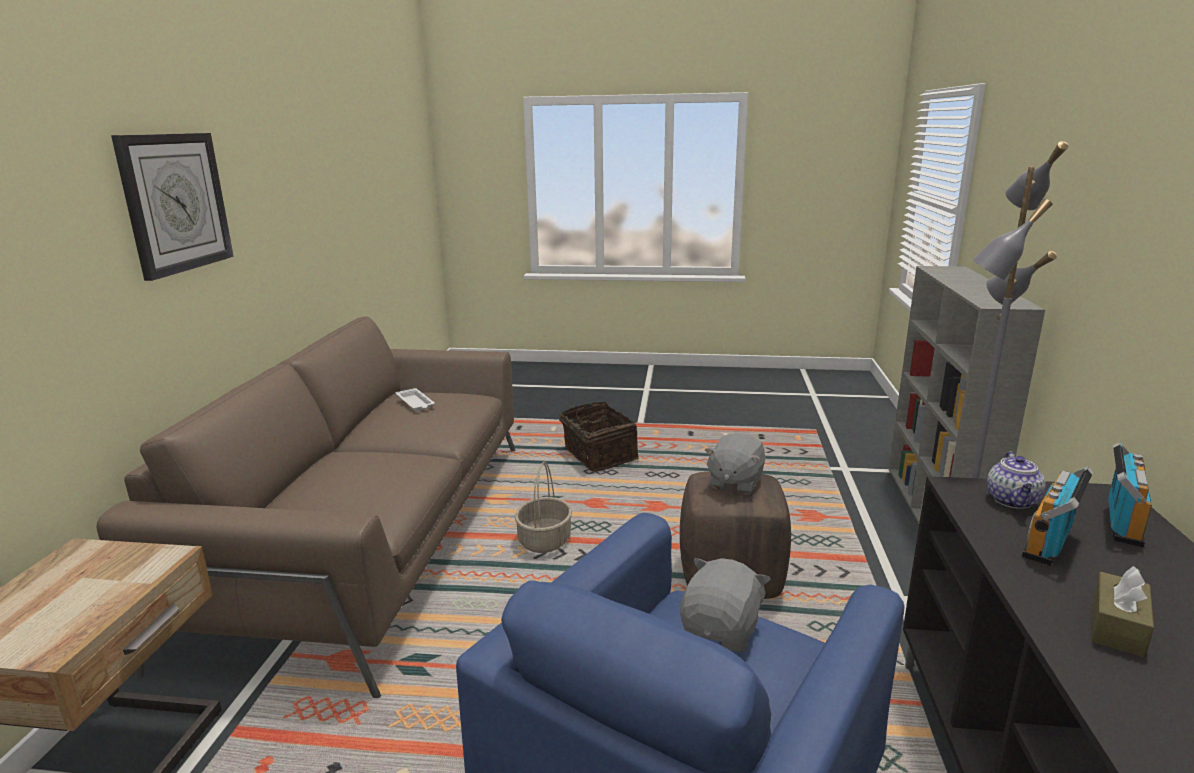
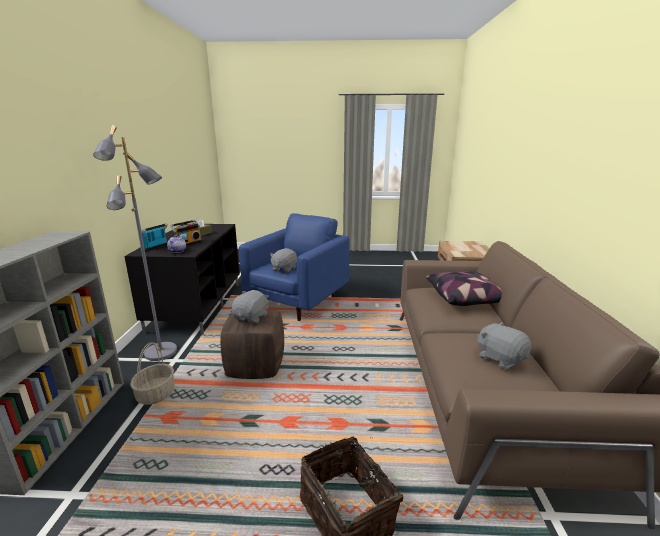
camera: 175 degrees right, 0 degrees up
(175, 202) = (584, 157): wall clock -> none
(329, 479) = (466, 299): none -> pillow
(415, 403) = (500, 358): white tray -> grey plush toy
(545, 541) = (366, 387): basket -> basket (155, 394)

